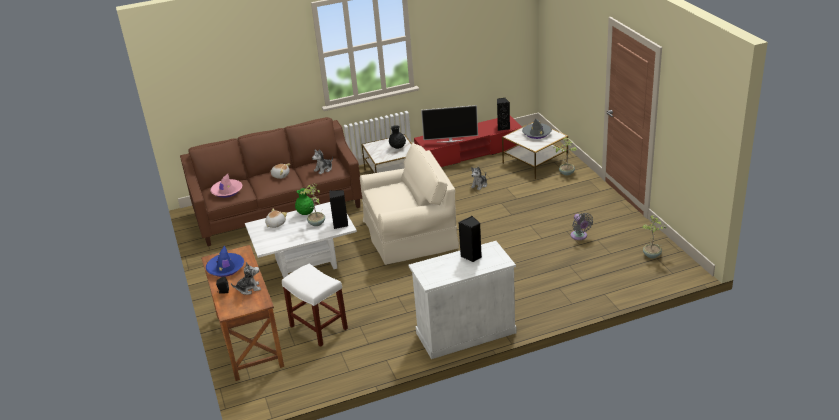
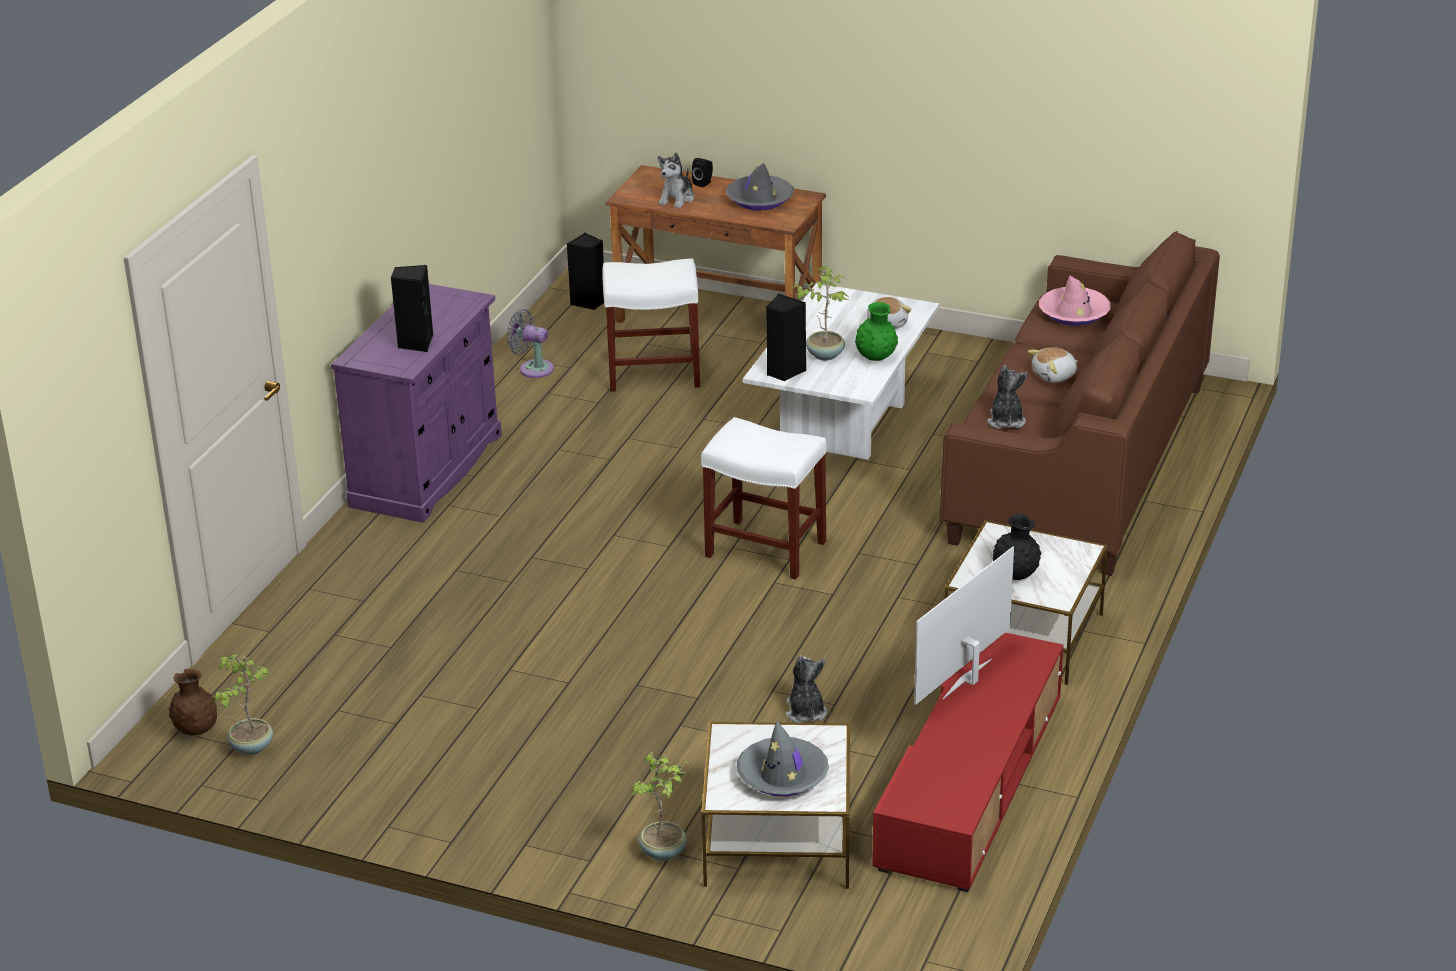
camera: 130 degrees right, 0 degrees up
(225, 268) = (759, 199): blue hat -> grey hat
(410, 234) = (764, 549): beige armchair -> white stool
(465, 332) = (427, 470): white cabinet -> purple cabinet
(503, 127) = (919, 783): black speaker -> black speaker (589, 302)
(579, 236) = (439, 711): grey fan -> grey fan (533, 368)
(665, 270) = (196, 730): none -> brown vase

